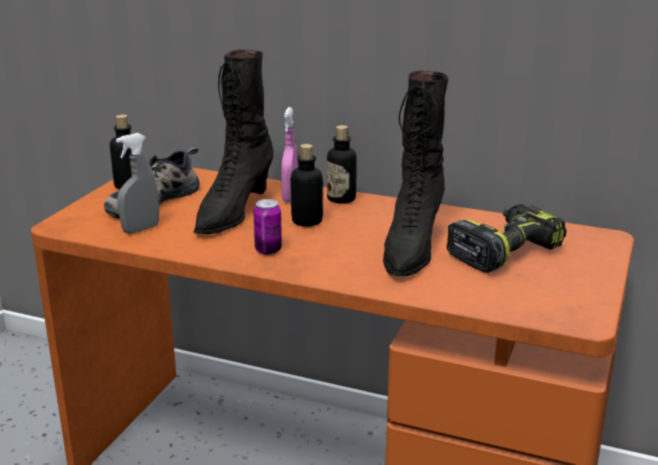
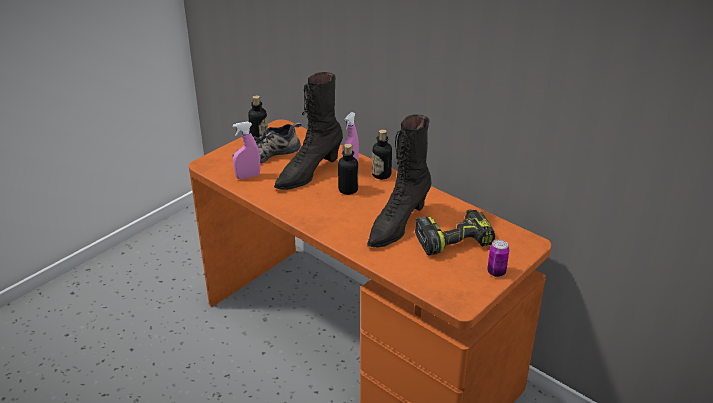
camera: 20 degrees right, 10 degrees up
(141, 229) = (248, 176): grey spray bottle -> pink spray bottle
(268, 250) = (311, 208): can -> can (496, 272)

